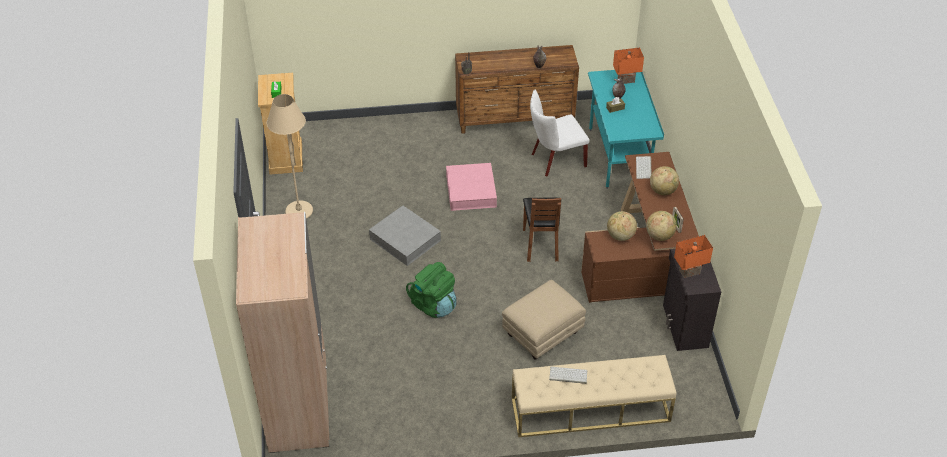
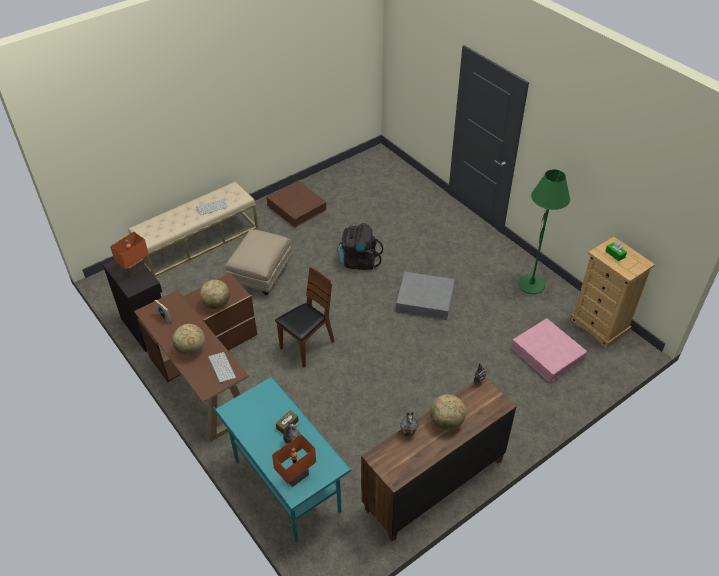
camera: 150 degrees right, 0 degrees up
(298, 406) = (391, 173): beige wardrobe -> none
(299, 211) = (531, 285): beige floor lamp -> green floor lamp
(433, 305) = (358, 261): green backpack -> black backpack
(449, 406) = (296, 208): none -> brown storage box
(471, 191) = (408, 370): pink storage box -> pink storage box (547, 354)
(541, 244) = (307, 346): brown chair -> brown chair turned 75 degrees clockwise
(555, 160) = (352, 446): white chair -> none
(659, 236) = (176, 303): globe -> globe (446, 422)

